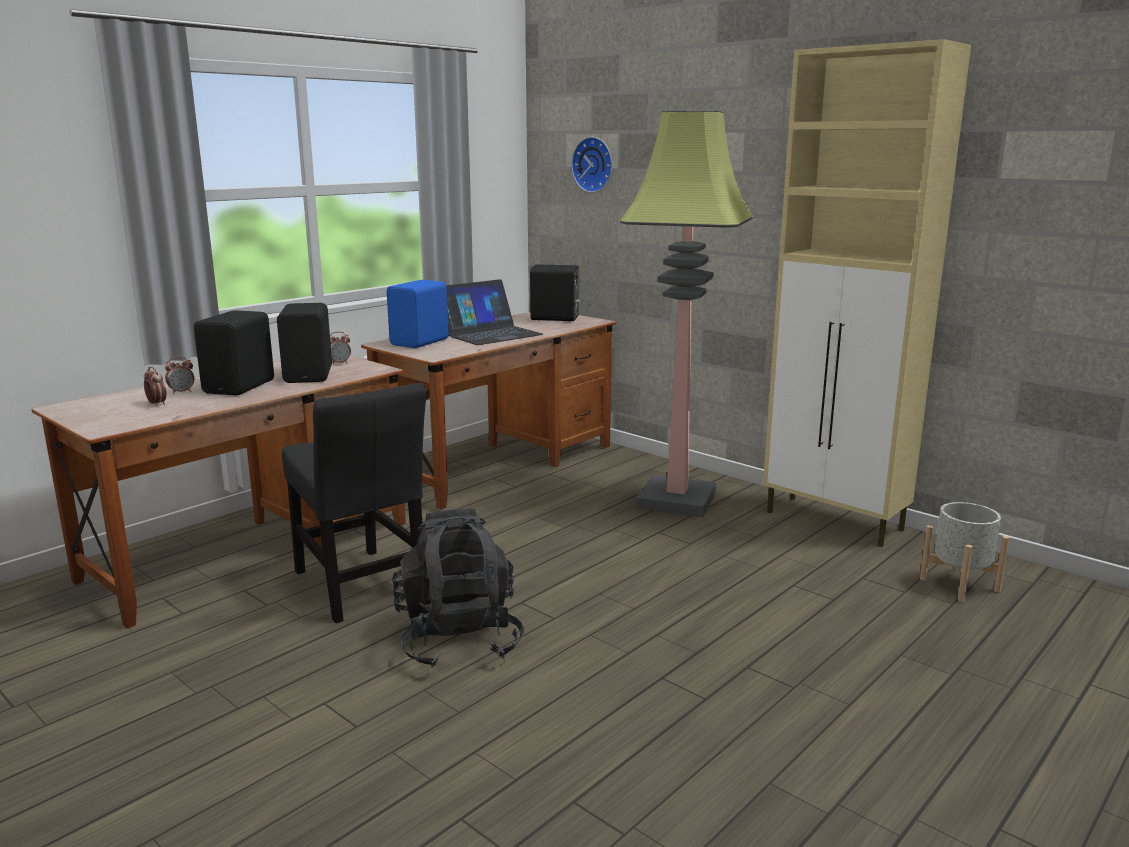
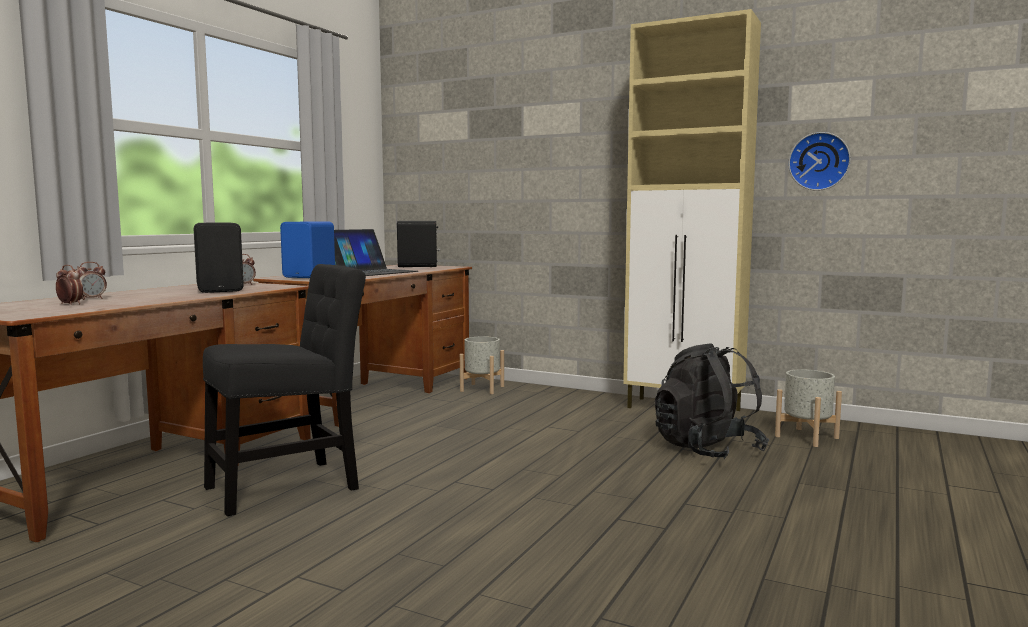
camera: 15 degrees left, 10 degrees down
(241, 387) = (155, 295): black speaker -> none
(361, 587) = (290, 486): black chair -> black chair turned 75 degrees counterclockwise
(458, 639) = (411, 513): black backpack -> black backpack (707, 450)
(594, 164) = (446, 137): wall clock -> wall clock (819, 161)
(616, 465) = (482, 389): none -> grey planter
(678, 500) = (549, 406): floor lamp -> none

